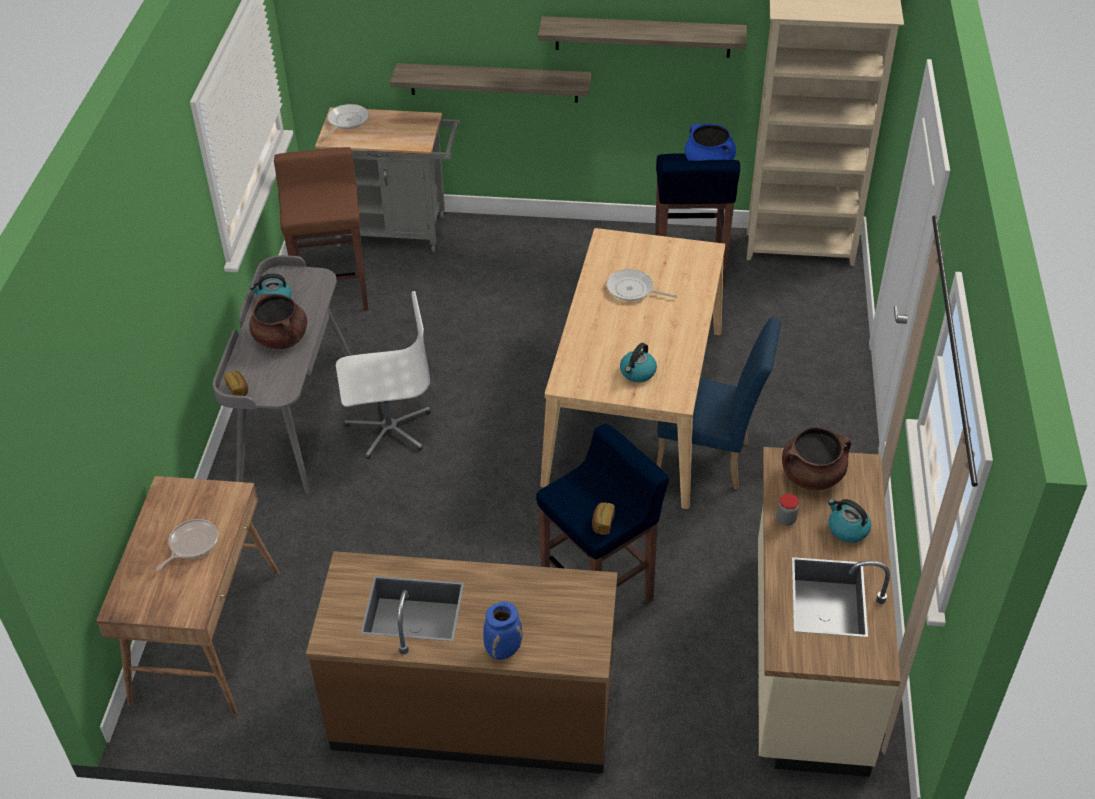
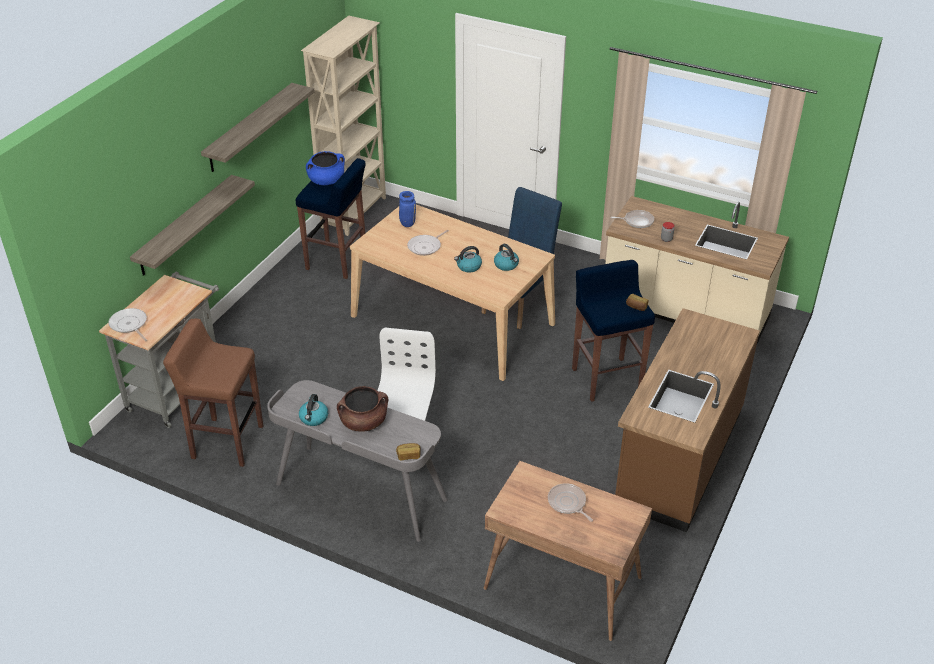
camera: 70 degrees left, 5 degrees down
(503, 650) = (727, 364): blue vase -> blue vase (407, 223)
(812, 475) = (637, 221): brown cooking pot -> frying pan
(847, 529) = (682, 222): kettle -> kettle (468, 266)

